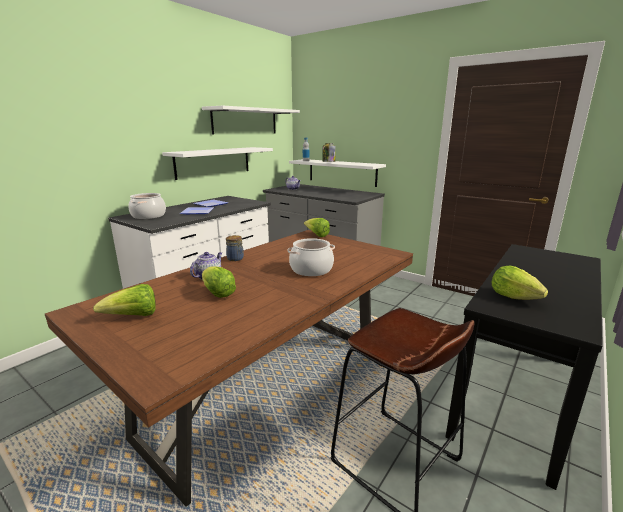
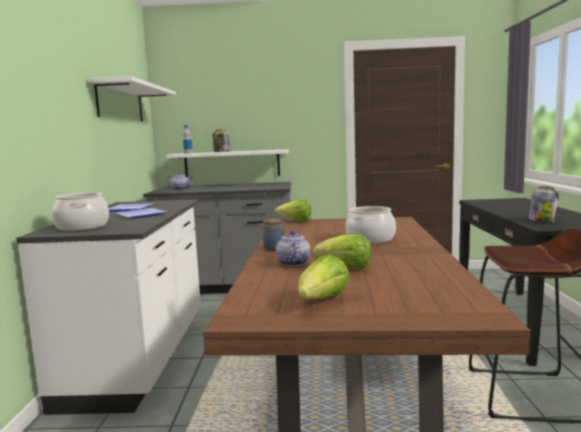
camera: 35 degrees left, 10 degrees down
(213, 162) = (101, 155): white shelf -> none
(513, 297) = (542, 220): lettuce -> jar

